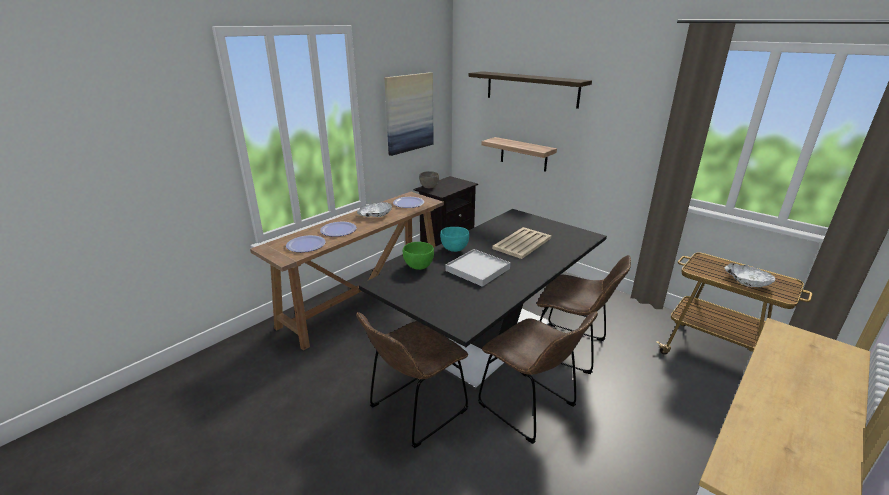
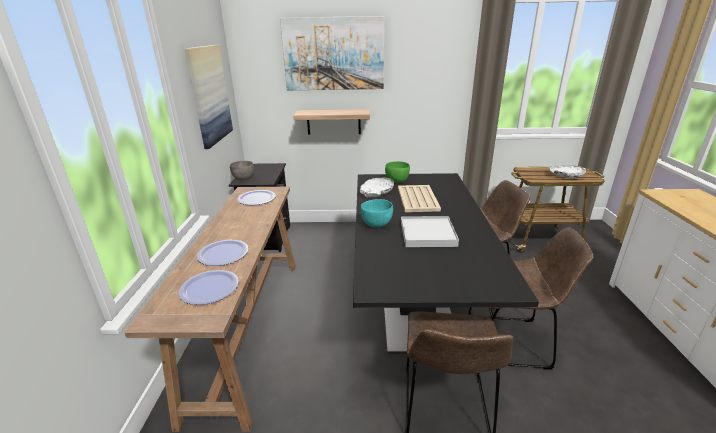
camera: 40 degrees left, 0 degrees up
(375, 215) = (240, 221): white bowl -> white bowl (376, 193)
(418, 266) = (375, 254): green bowl -> green bowl (396, 181)
(531, 89) = (333, 54): shelf -> picture

